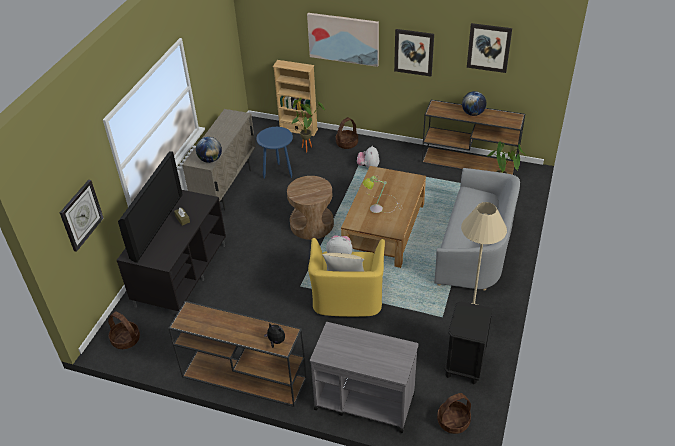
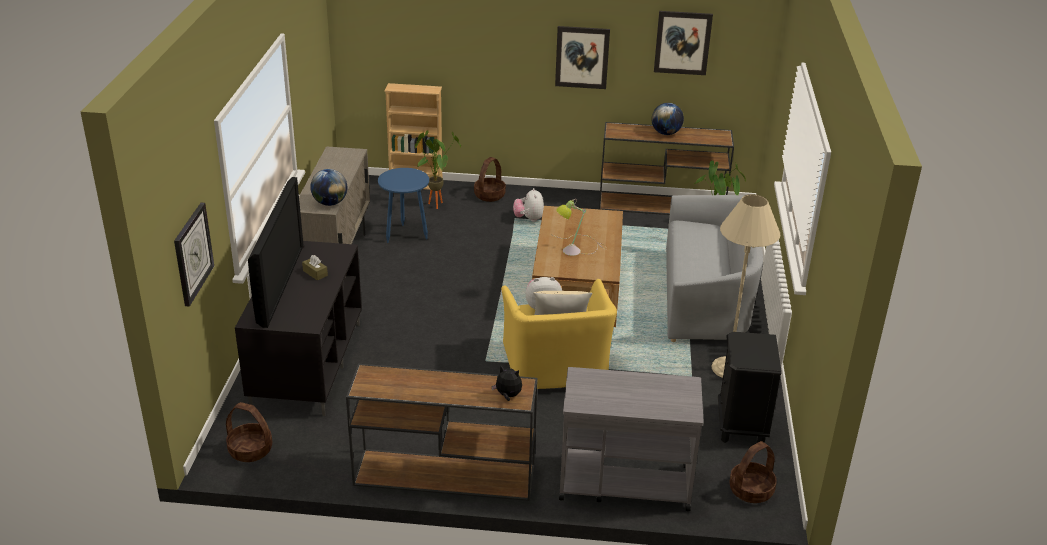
camera: 15 degrees left, 10 degrees down
(312, 224) = (475, 289): brown side table -> none
(343, 38) = (484, 45): picture -> none

